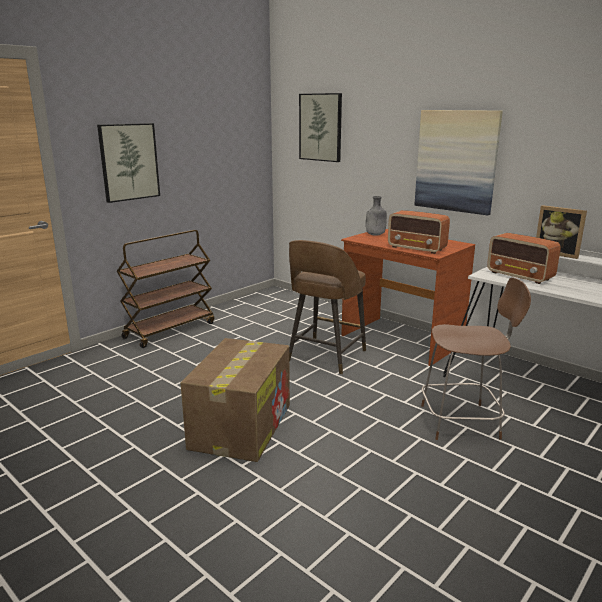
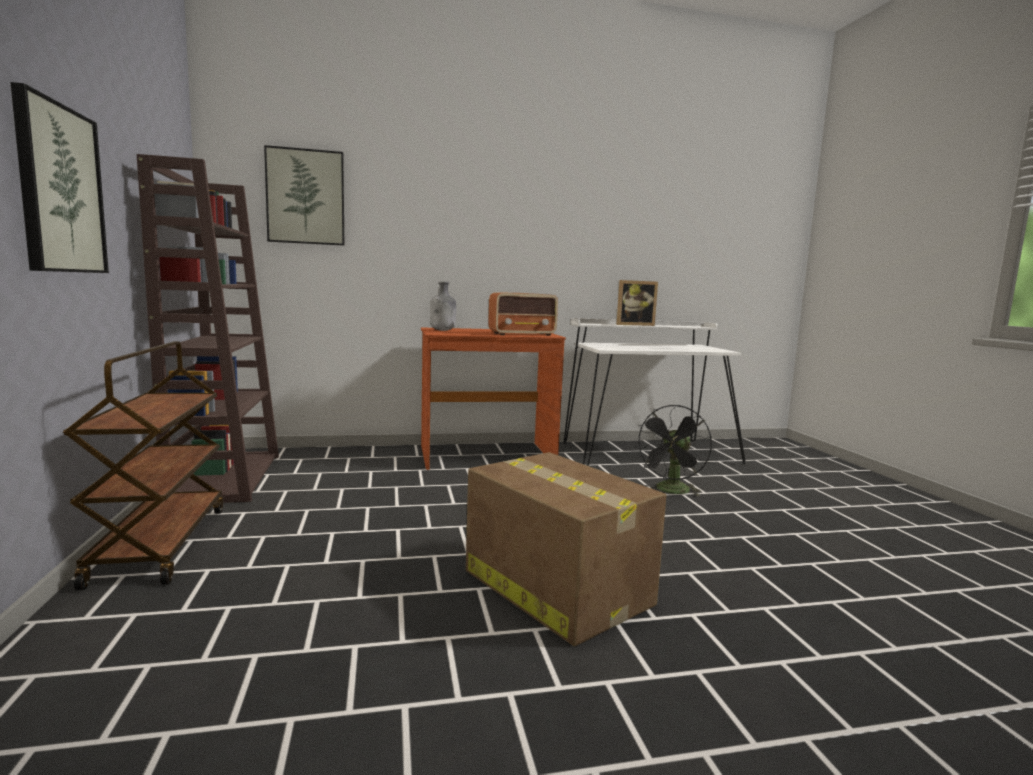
camera: 55 degrees left, 10 degrees down
(247, 305) = (226, 477): none -> brown bookcase
(325, 356) = (460, 491): brown stool -> none
(456, 161) = (512, 243): picture -> none
(462, 421) = (671, 491): brown chair -> black fan
(520, 276) = (626, 347): radio -> none

